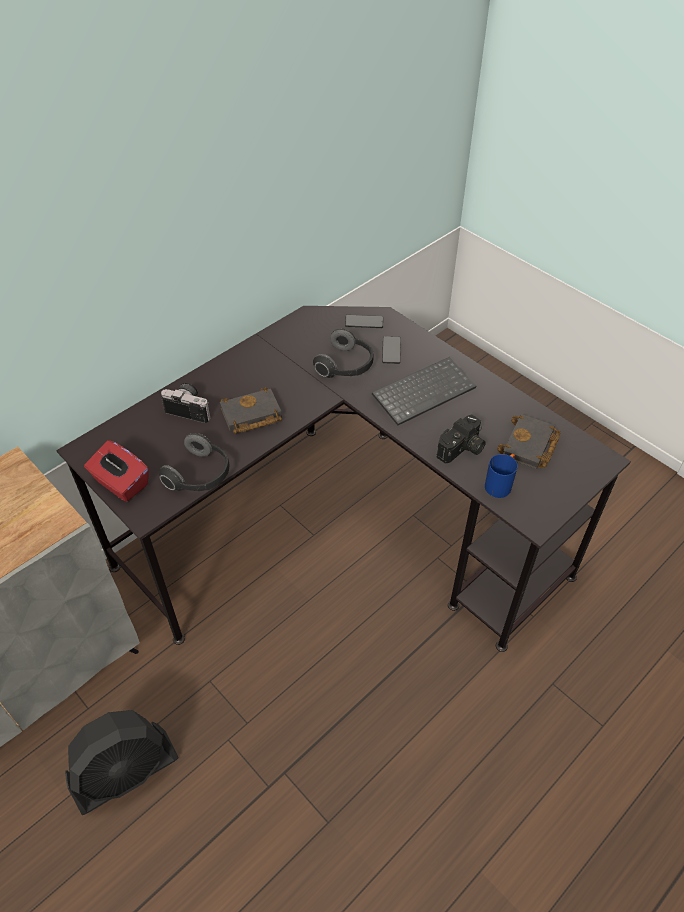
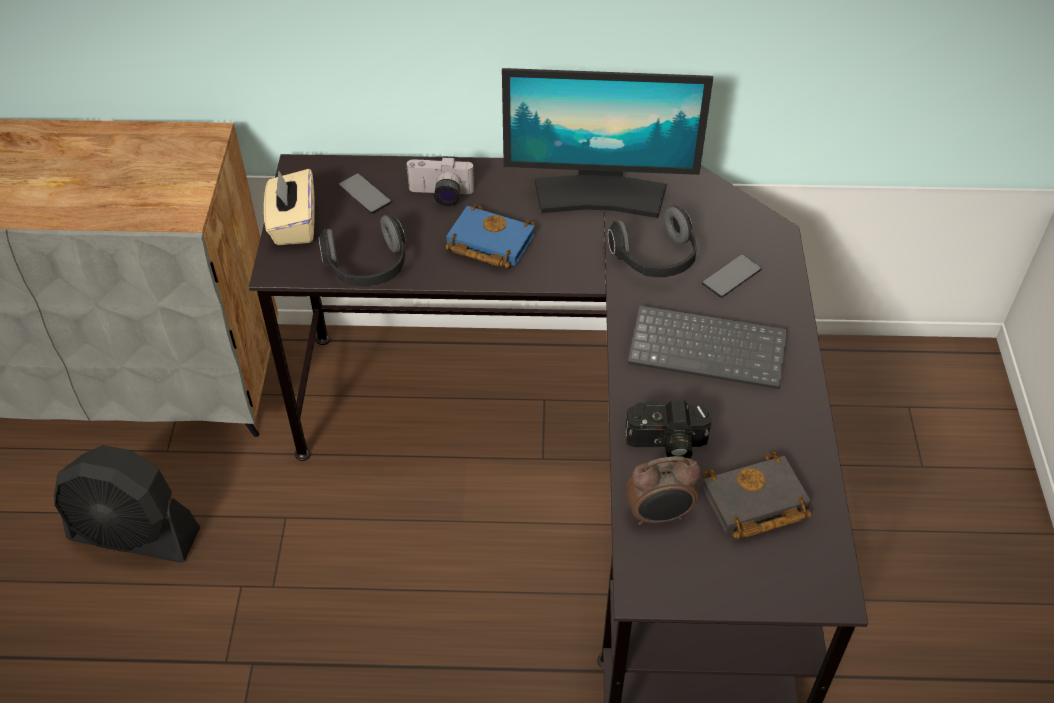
camera: 45 degrees right, 0 degrees up
(121, 483) = (293, 224): red tissue box -> beige tissue box
(190, 408) = (440, 195): camera -> camera turned 120 degrees clockwise
(250, 416) = (487, 243): black book -> blue book
(278, 352) = (600, 195): none -> monitor
(364, 322) = (741, 224): phone -> phone (364, 194)
(500, 484) = (659, 515): blue mug -> alarm clock

